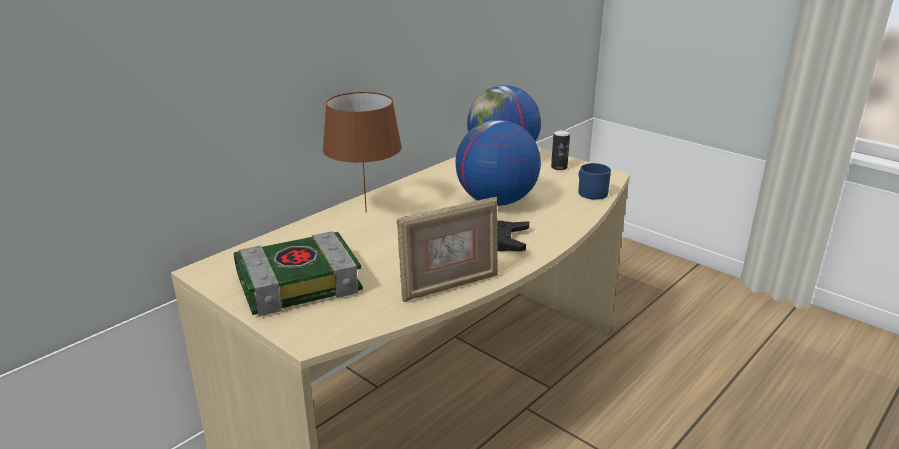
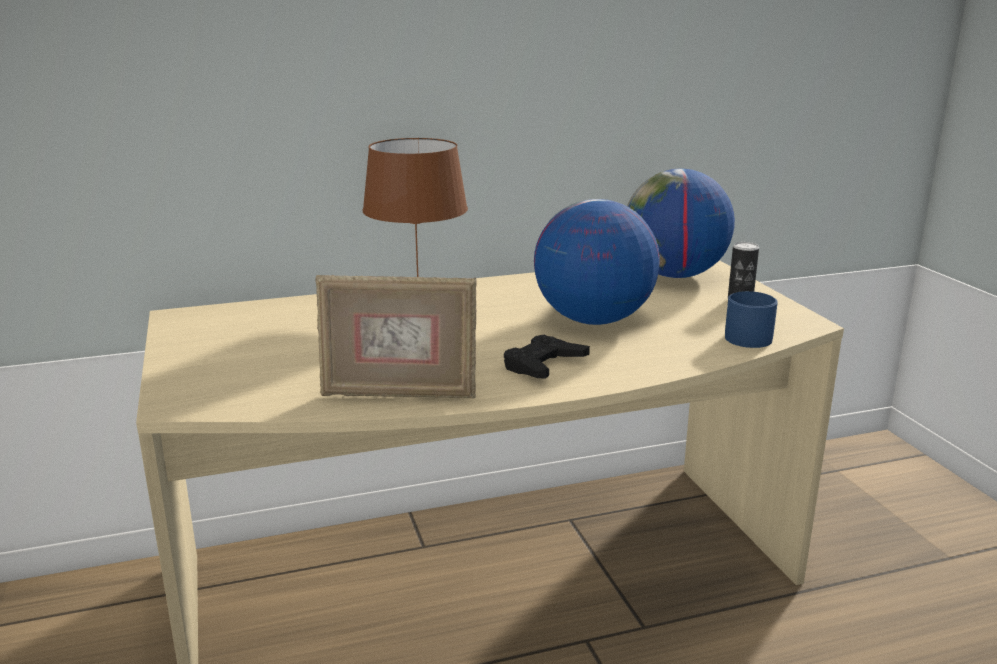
camera: 30 degrees right, 5 degrees down
(300, 282) = (248, 348): book -> none

